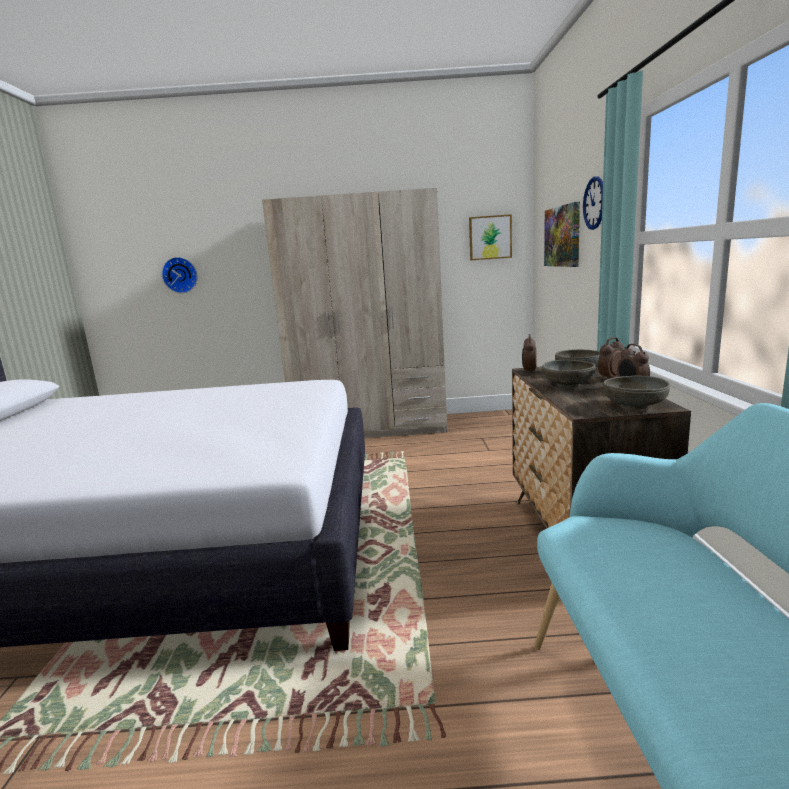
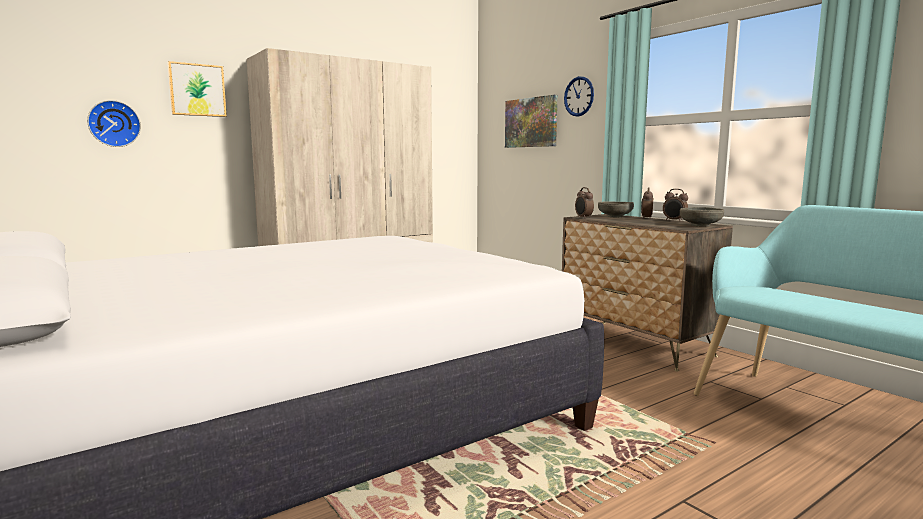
camera: 35 degrees left, 5 degrees down
(490, 237) = (446, 120): picture -> picture (197, 90)
(568, 385) = (632, 221): grey bowl -> none

